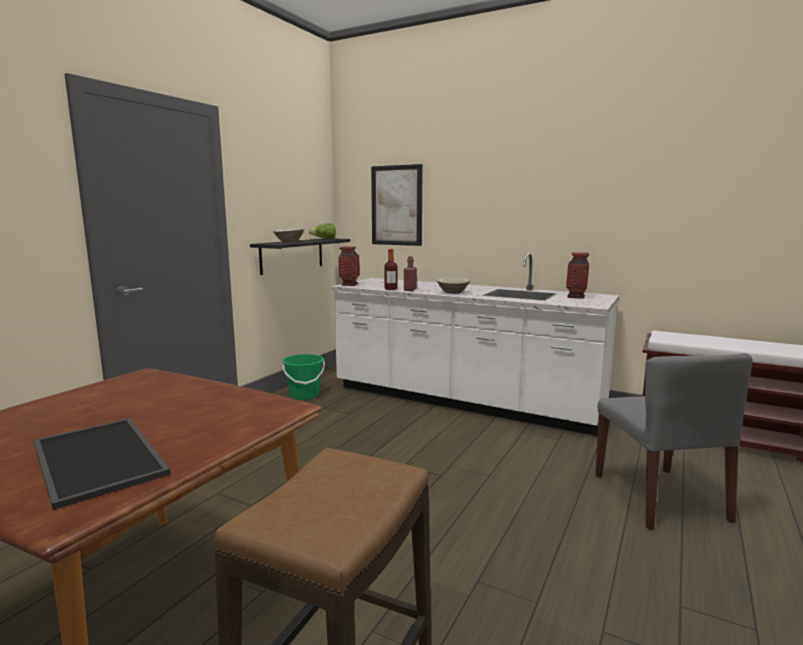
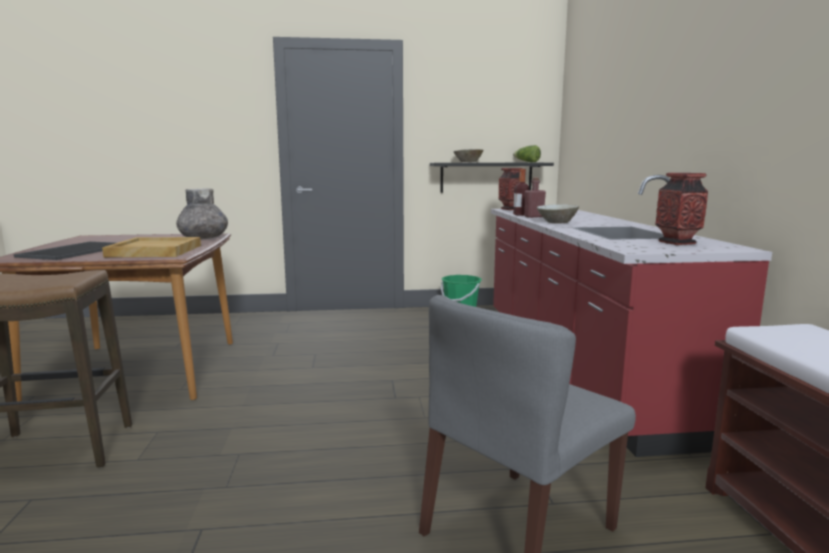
camera: 55 degrees right, 0 degrees up
(165, 382) = (204, 238): none -> grey vase
(220, 413) = (154, 251): none -> beige tray
(396, 205) = (594, 121): picture -> none
(463, 401) = (578, 366): white counter -> red counter

